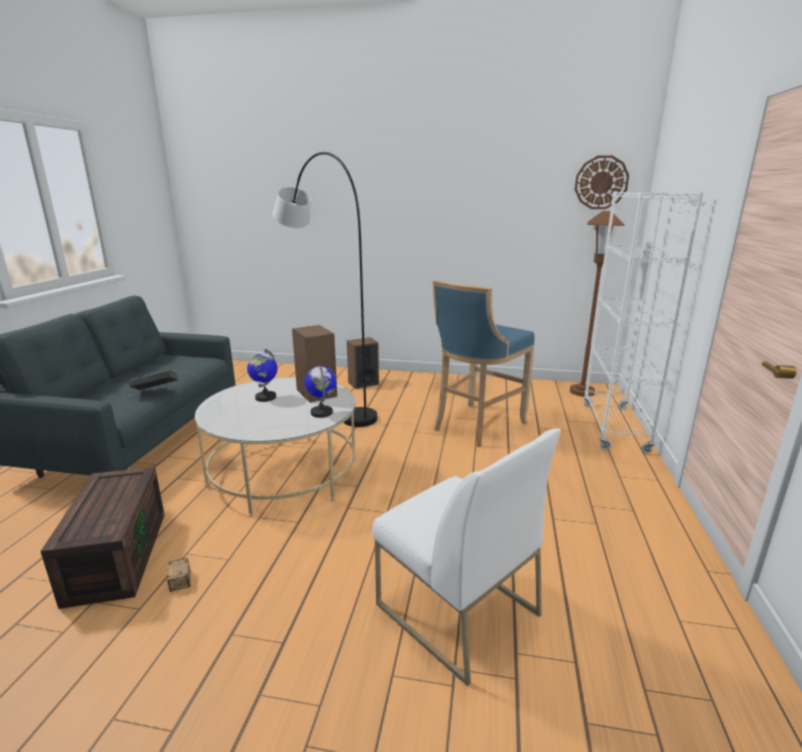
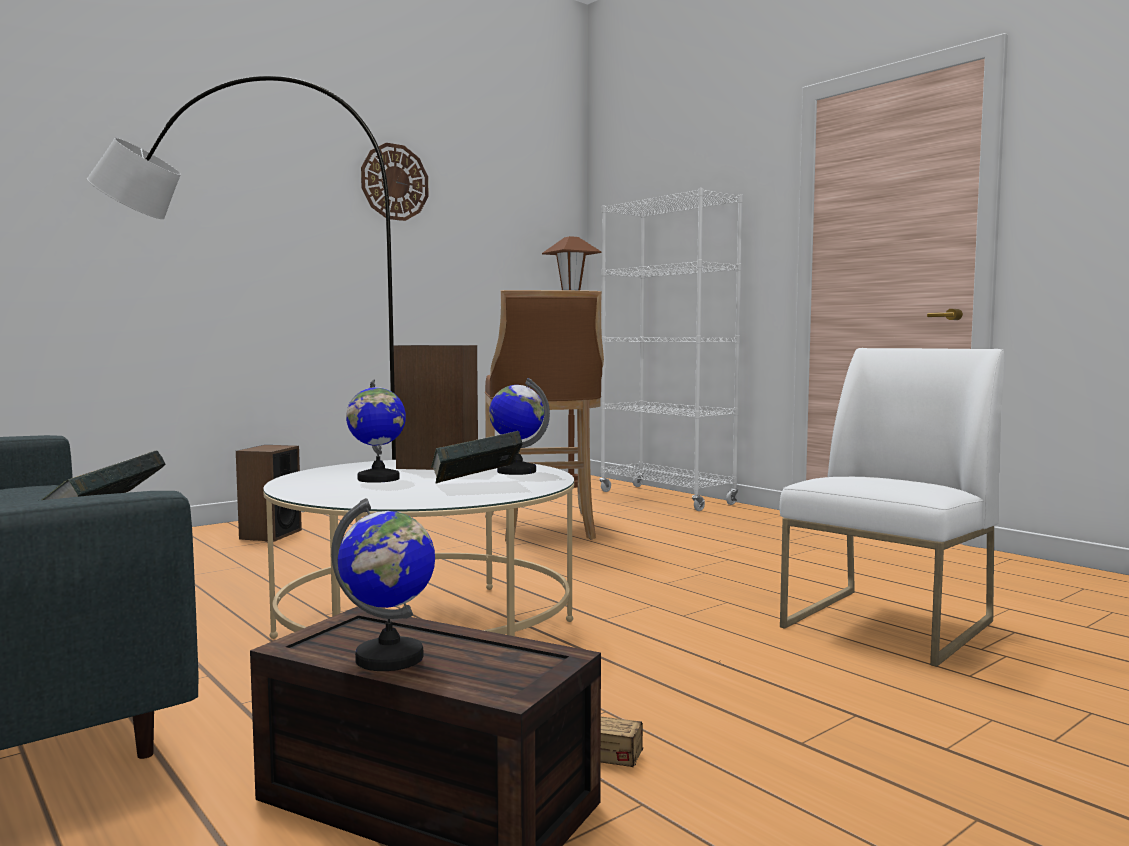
camera: 50 degrees left, 15 degrees down
(92, 501) = (389, 658): none -> globe
(273, 418) = (476, 484): none -> book
(455, 609) = (888, 625): white chair -> white chair turned 45 degrees counterclockwise
(476, 426) = (543, 528): blue stool -> brown stool
(601, 182) = (542, 207): wall clock -> wall clock (394, 182)

